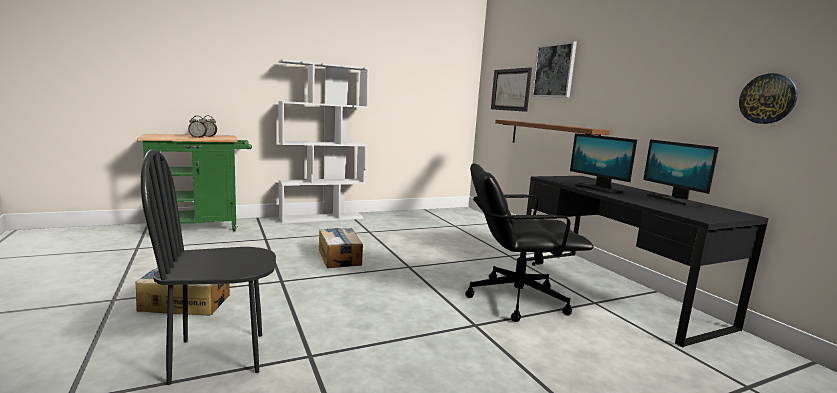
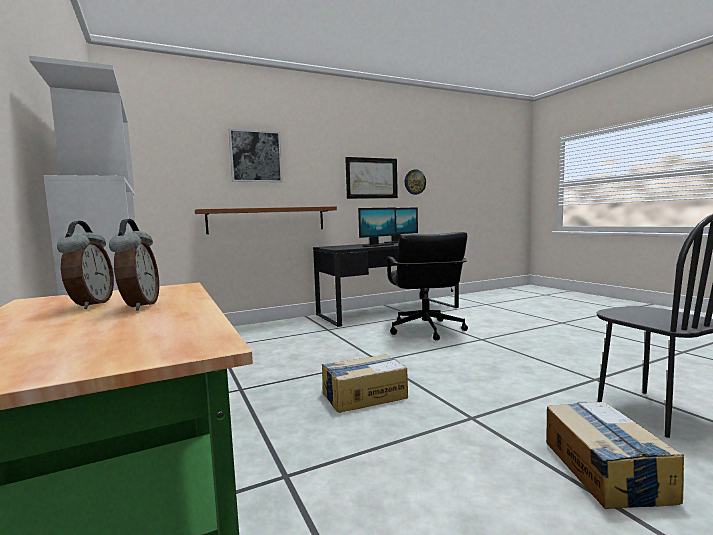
camera: 90 degrees left, 5 degrees down
(511, 89) = (185, 173): picture -> picture (371, 178)

